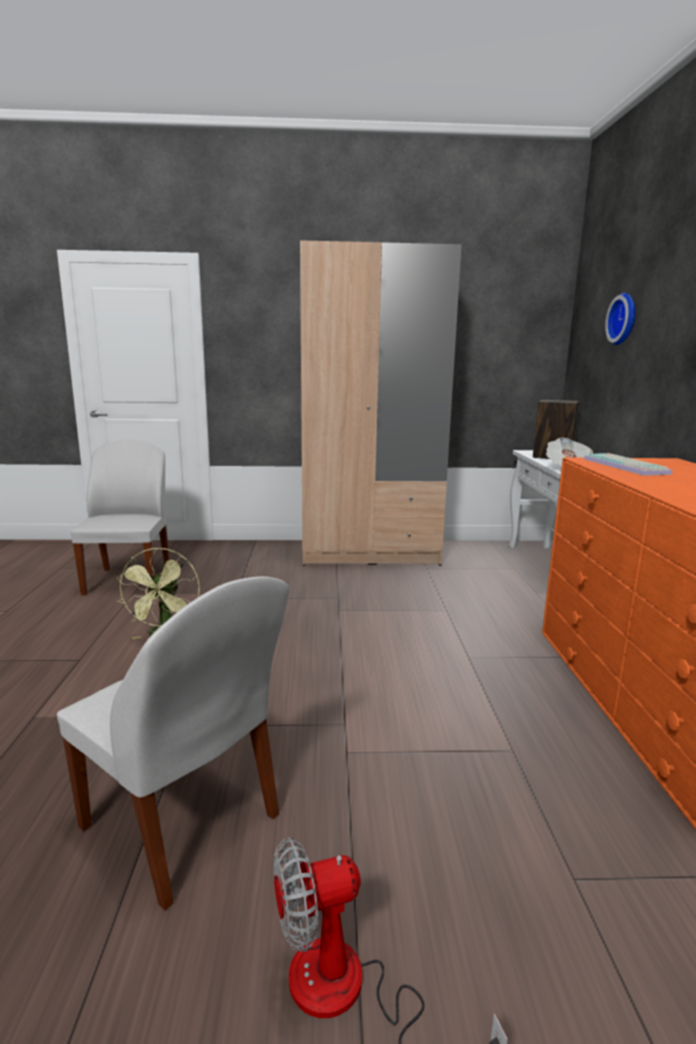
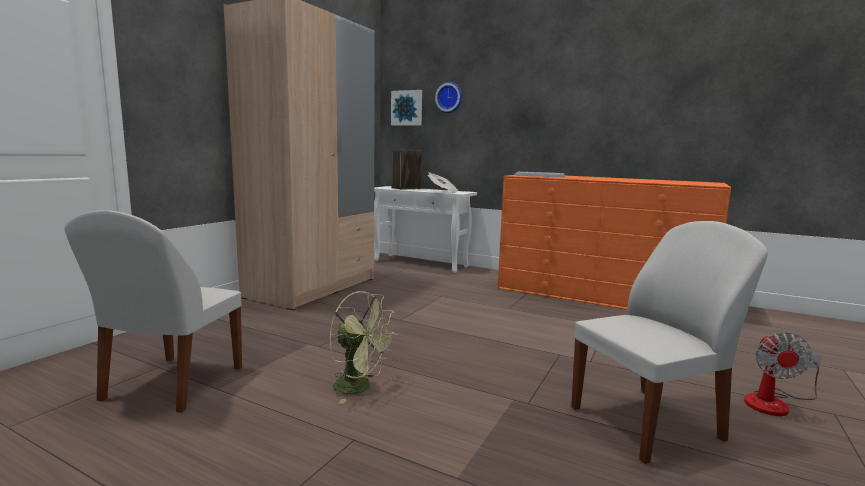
camera: 60 degrees left, 5 degrees down
(129, 580) = (171, 385): white chair -> white chair turned 105 degrees counterclockwise
(587, 337) = (407, 108): none -> picture

